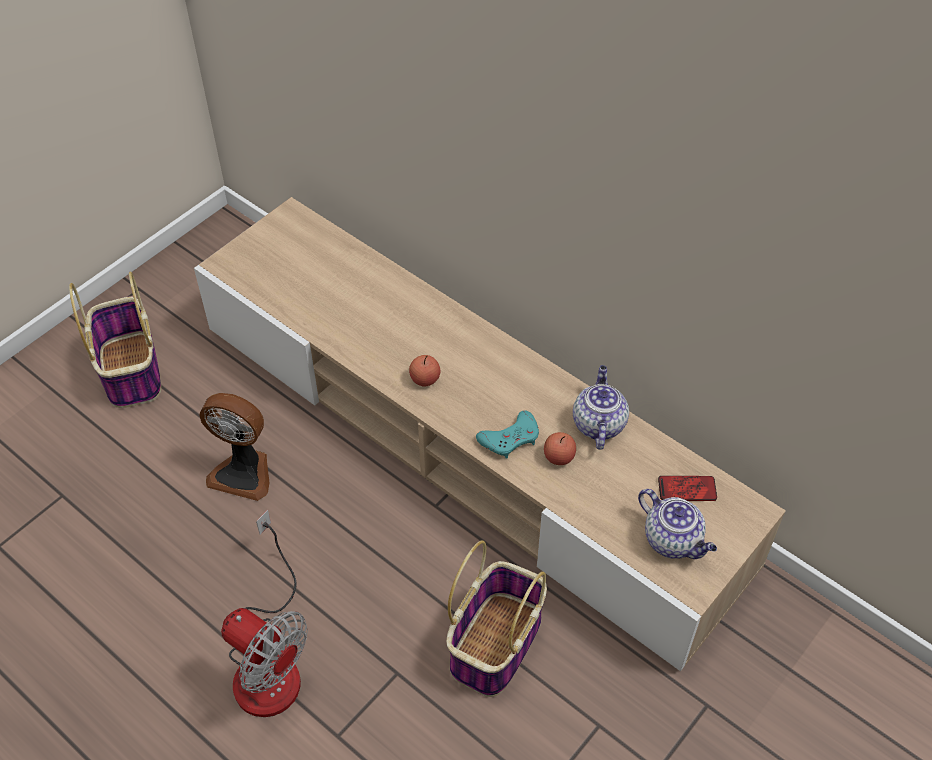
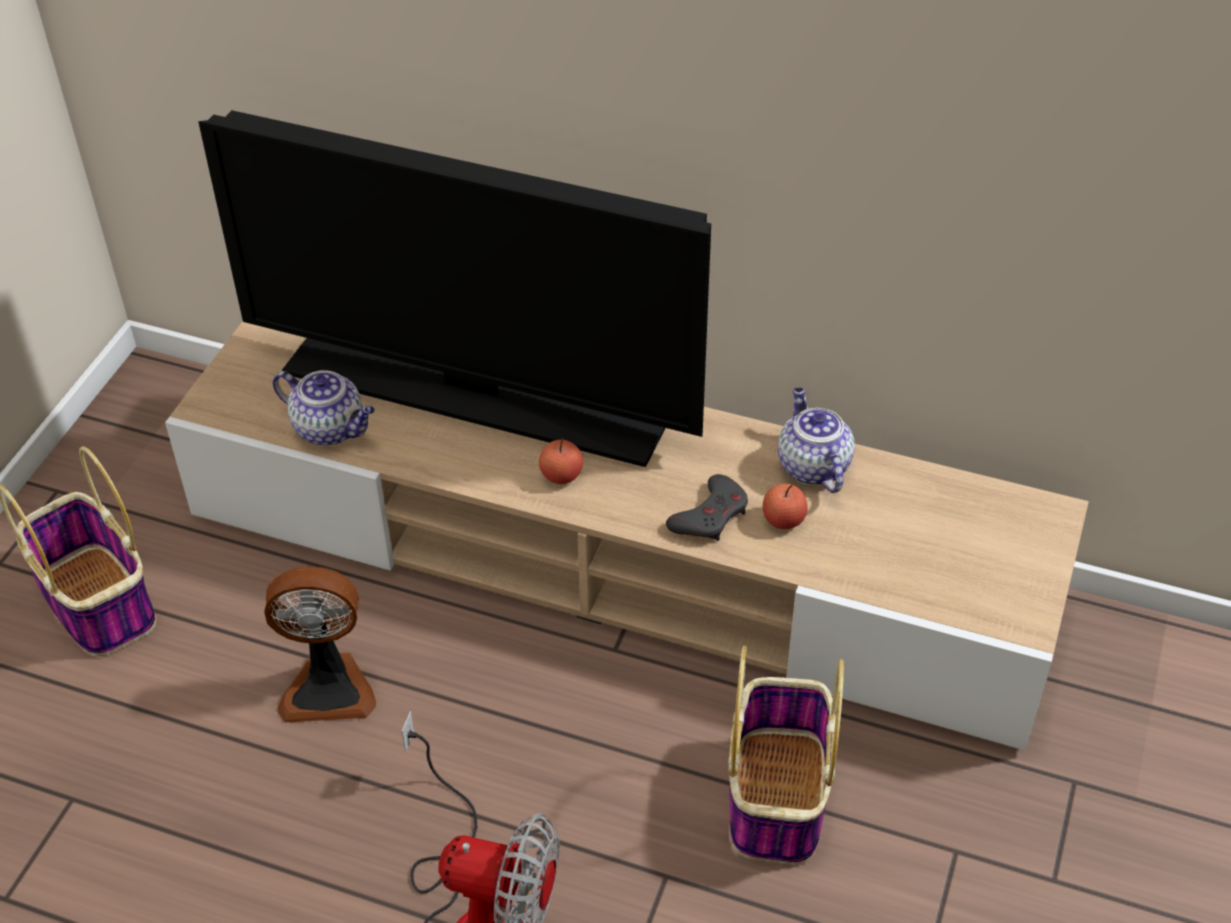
camera: 20 degrees left, 5 degrees down
(395, 306) = (475, 397): none -> television
(510, 438) = (710, 515): turquoise game controller -> grey game controller
(673, 540) = (975, 576): teapot -> teapot (331, 429)
(687, 489) = (960, 511): phone -> none

